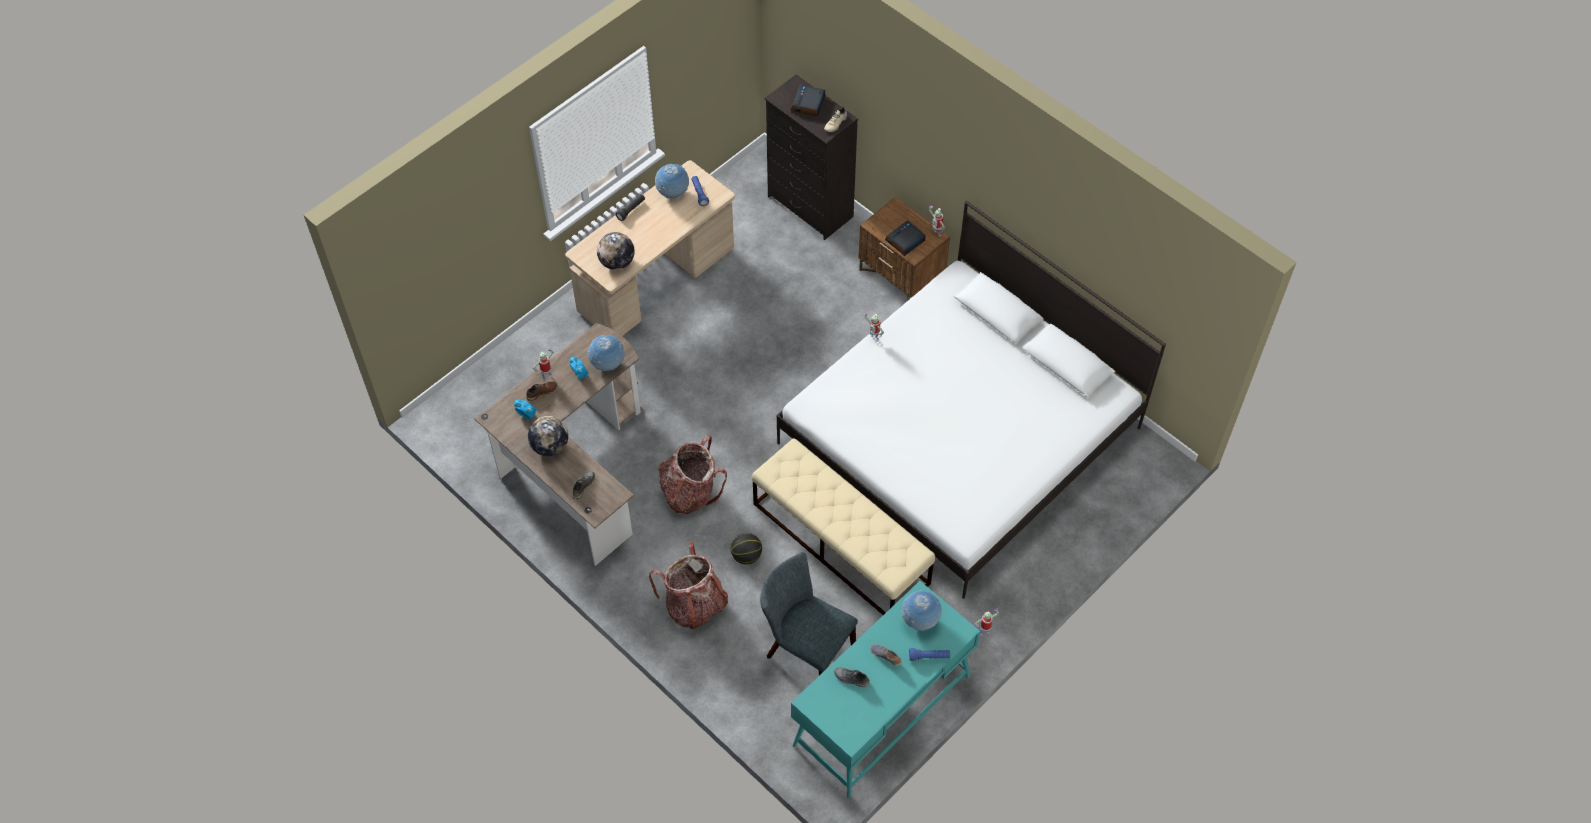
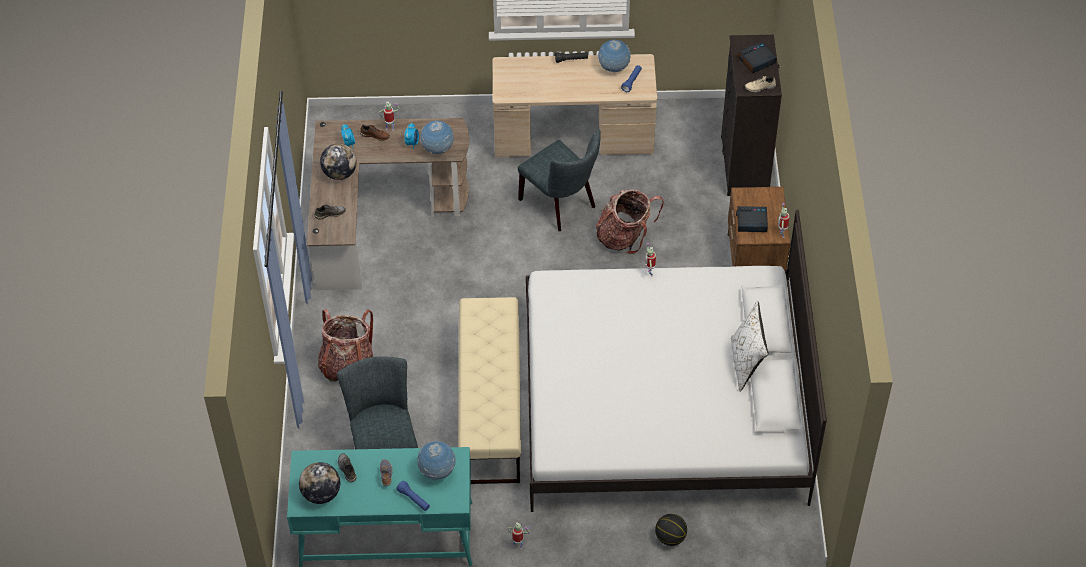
camera: 45 degrees right, 5 degrees down
(617, 262) = (520, 87): globe -> globe (321, 494)
(690, 492) = (431, 292): backpack -> backpack (625, 237)
(710, 342) = (561, 205): none -> grey chair
(746, 556) = (418, 362): basketball -> basketball (670, 538)
(1019, 353) = (746, 363): none -> white pillow

